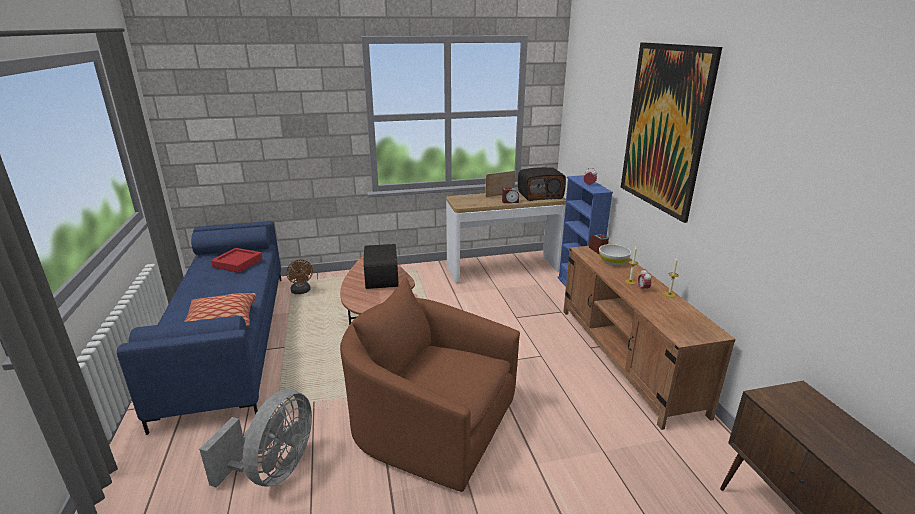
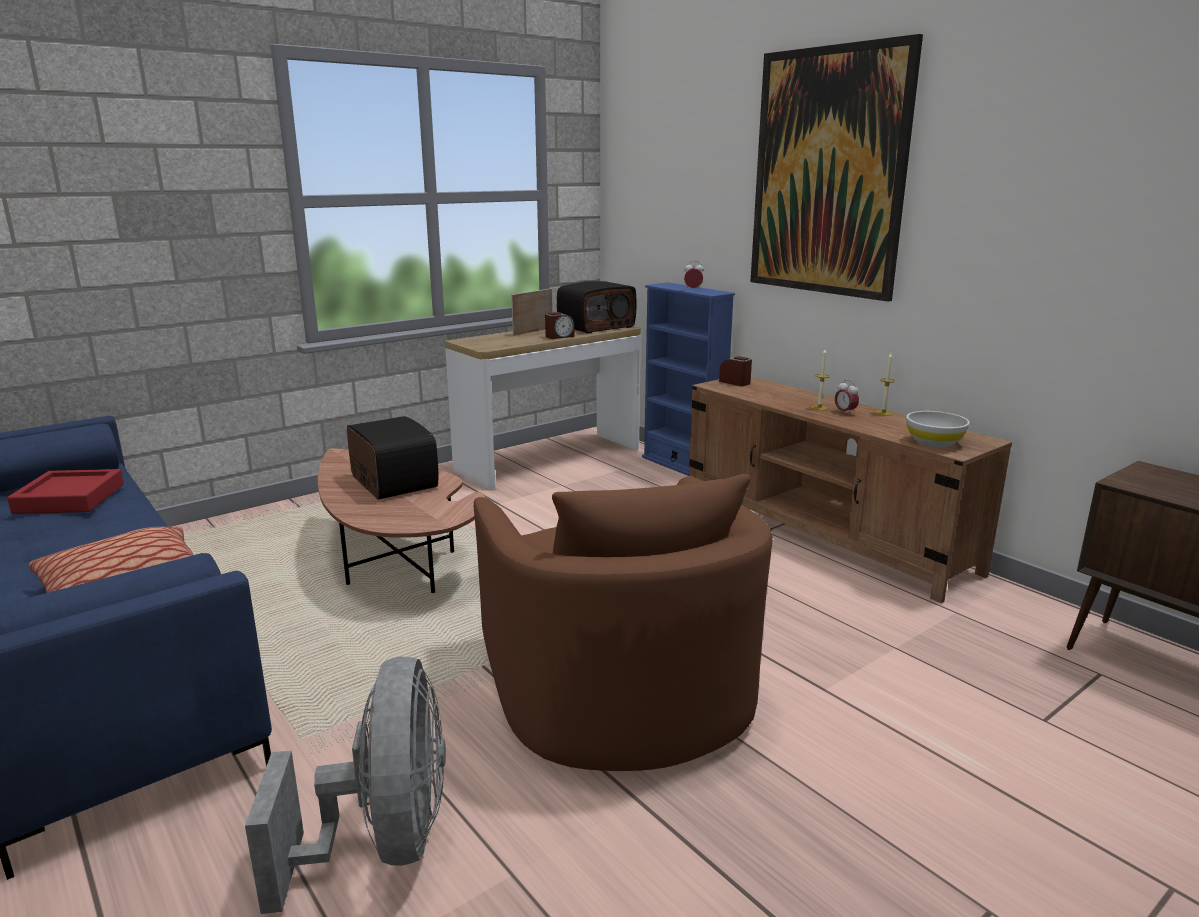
camera: 25 degrees left, 5 degrees down
(301, 291) = (196, 551): brown fan -> none
(430, 424) = (618, 686): brown armchair -> brown armchair turned 105 degrees counterclockwise
(613, 262) = (771, 391): white bowl -> white bowl (934, 442)

